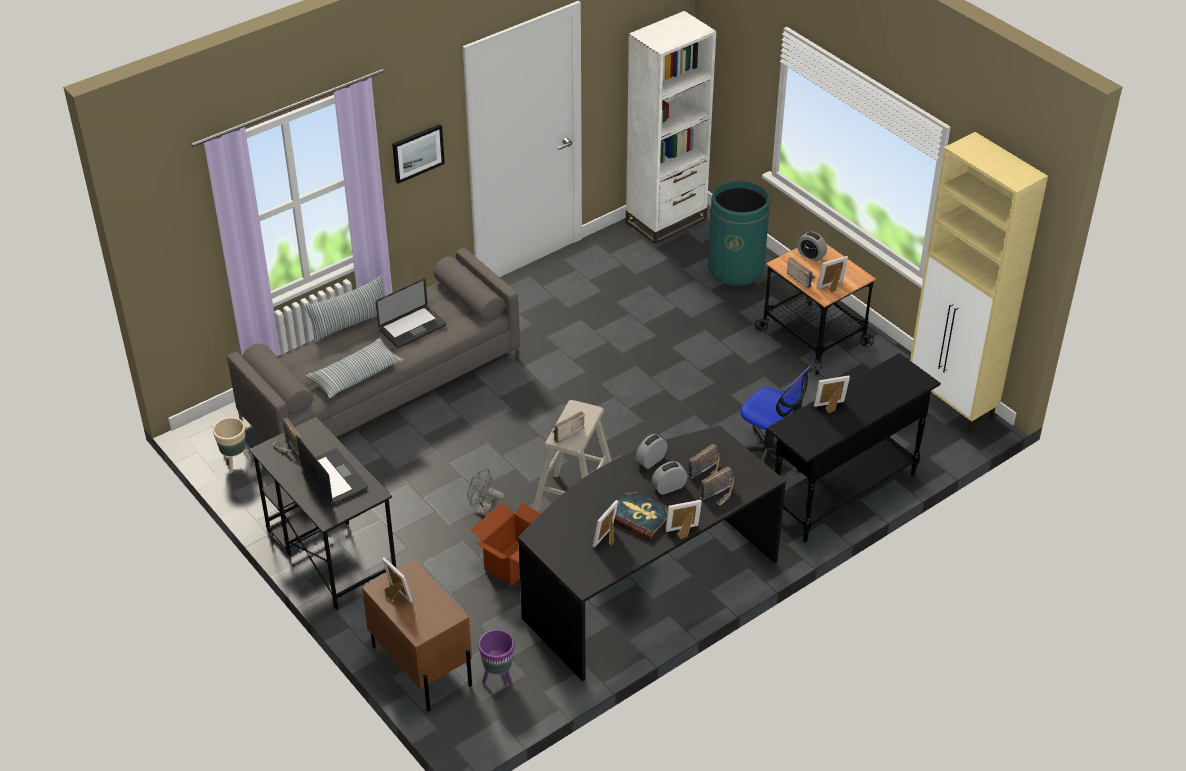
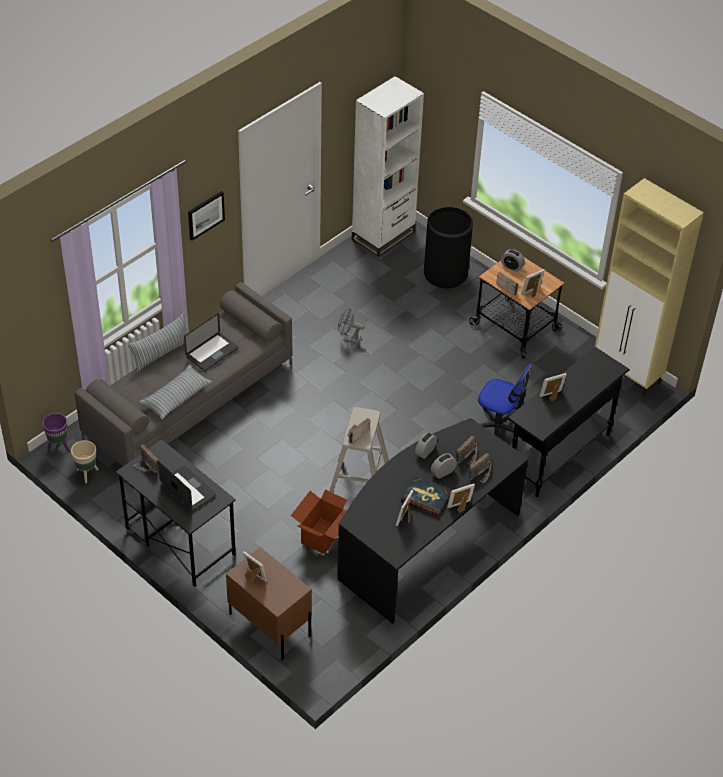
camera: 10 degrees left, 5 degrees up
(485, 511) = (291, 495): grey fan -> grey fan (348, 338)
(498, 678) = (329, 628): purple planter -> purple planter (58, 447)
(736, 269) = (445, 274): green trash can -> black trash can

